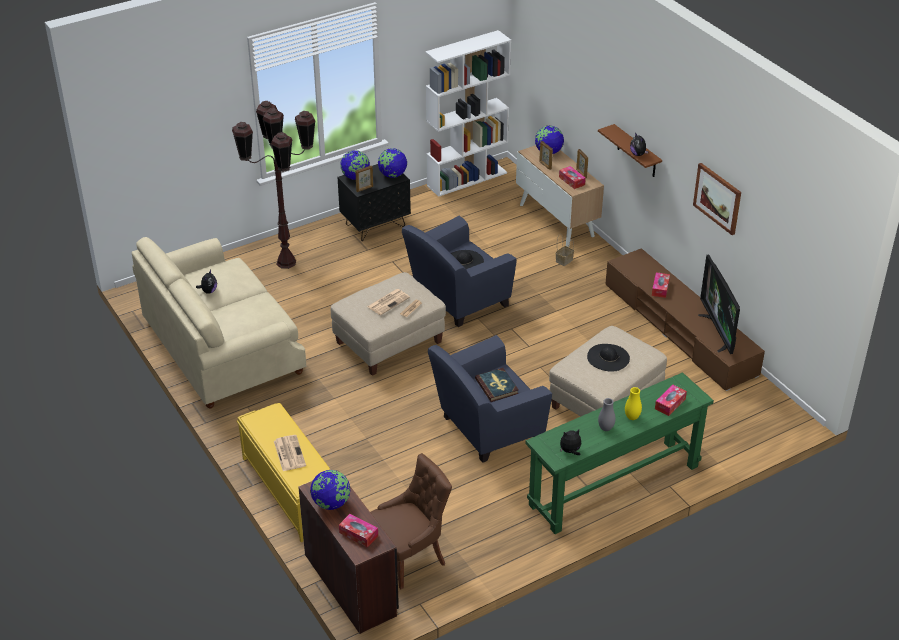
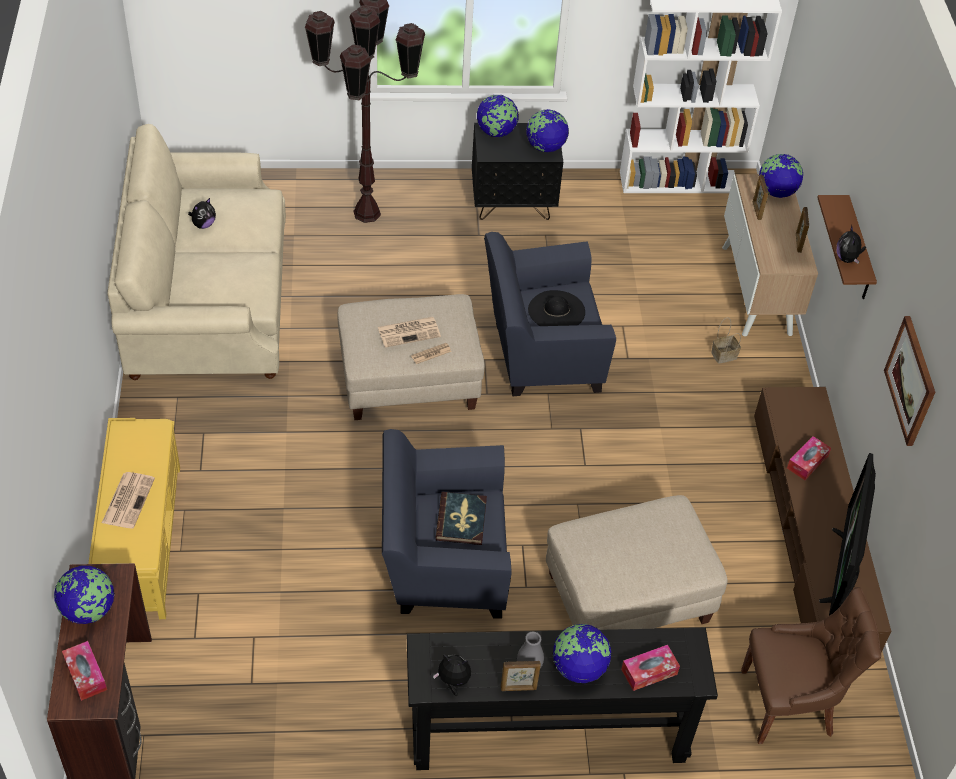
camera: 25 degrees right, 10 degrees up
(365, 189) = (495, 154): picture frame -> picture frame (518, 688)
(410, 558) = (210, 711): brown chair -> brown chair (789, 704)
(572, 181) = (776, 249): tissue box -> none
(608, 357) = (638, 546): black hat -> none
(614, 485) = (548, 734): green console table -> black console table
(632, 417) = (578, 668): yellow vase -> globe

